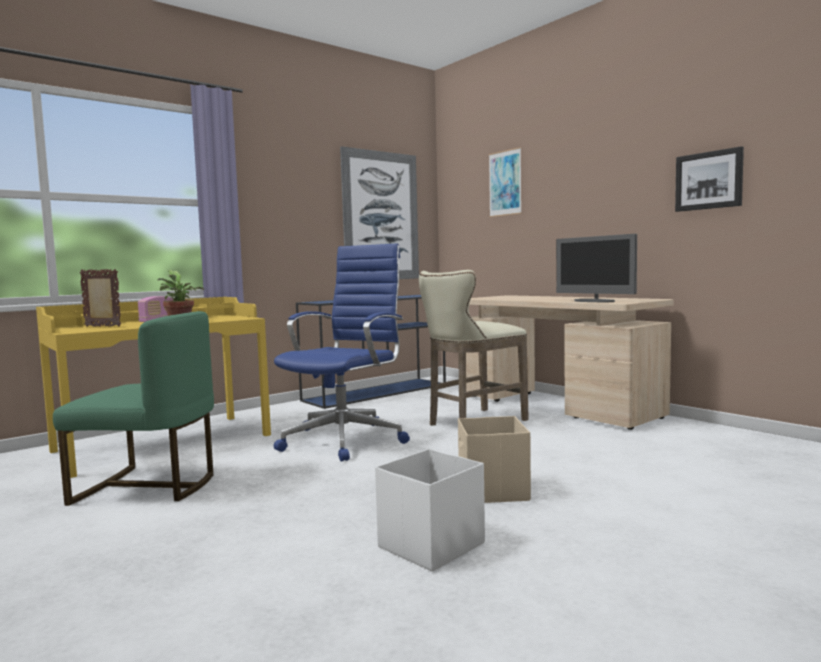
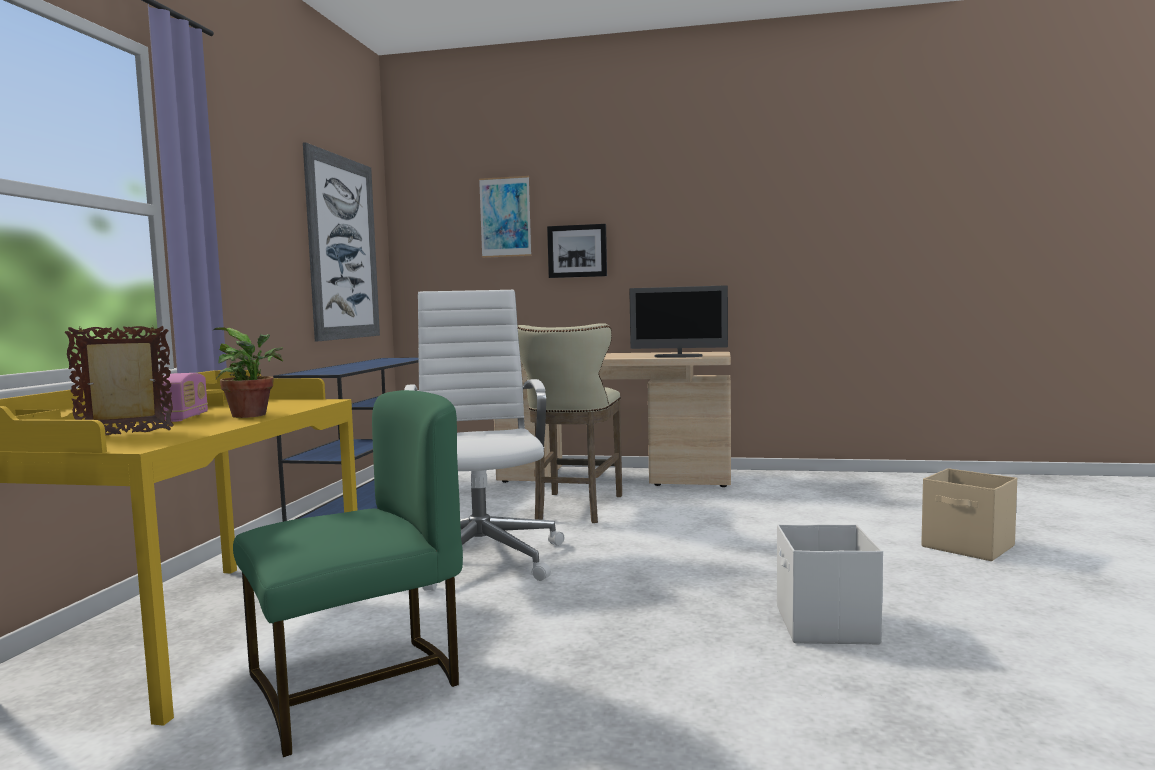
camera: 40 degrees left, 0 degrees up
(346, 439) = (481, 557): blue office chair -> white office chair
(492, 490) = (753, 565): beige storage box -> beige storage box (969, 547)
(709, 180) = (757, 236): picture -> picture (577, 251)

